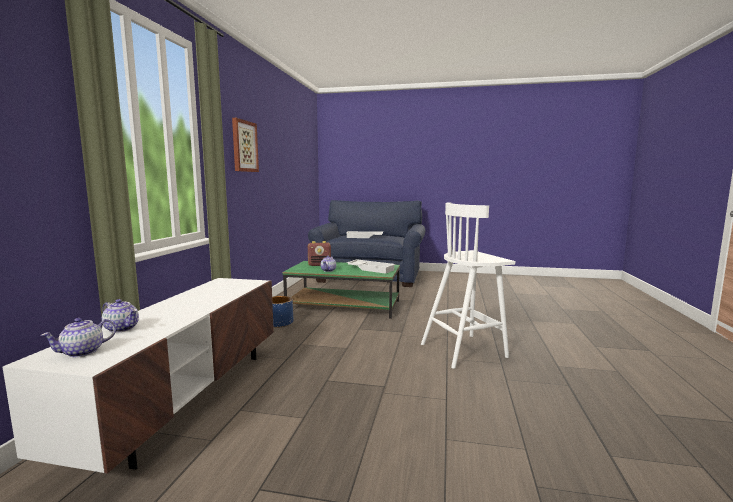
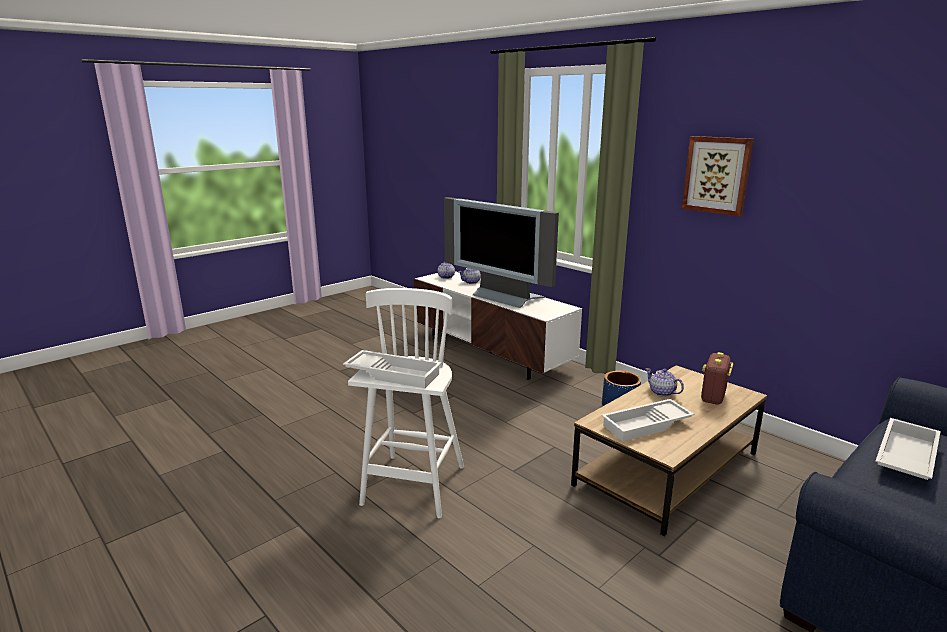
camera: 125 degrees right, 10 degrees up
(202, 300) = (505, 298): none -> television
(345, 306) = (666, 469): green coffee table -> brown coffee table
(482, 257) = (394, 374): none -> white tray

